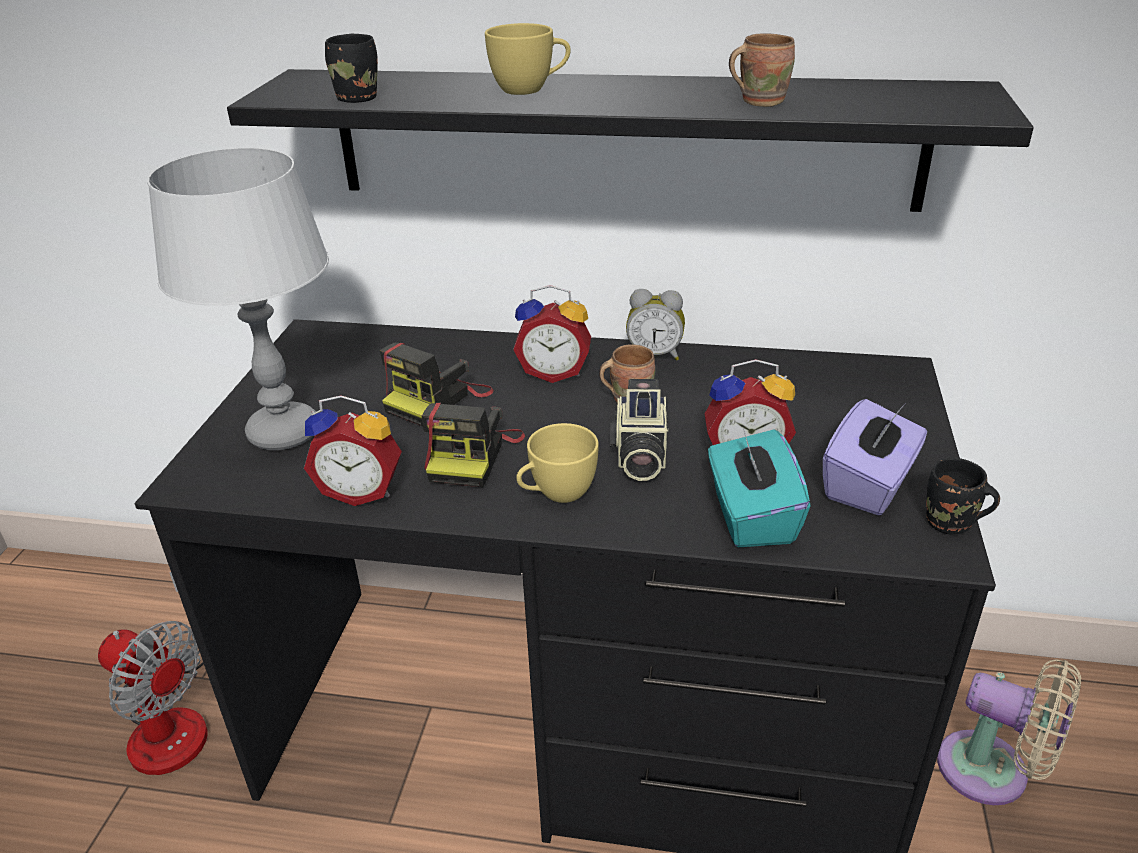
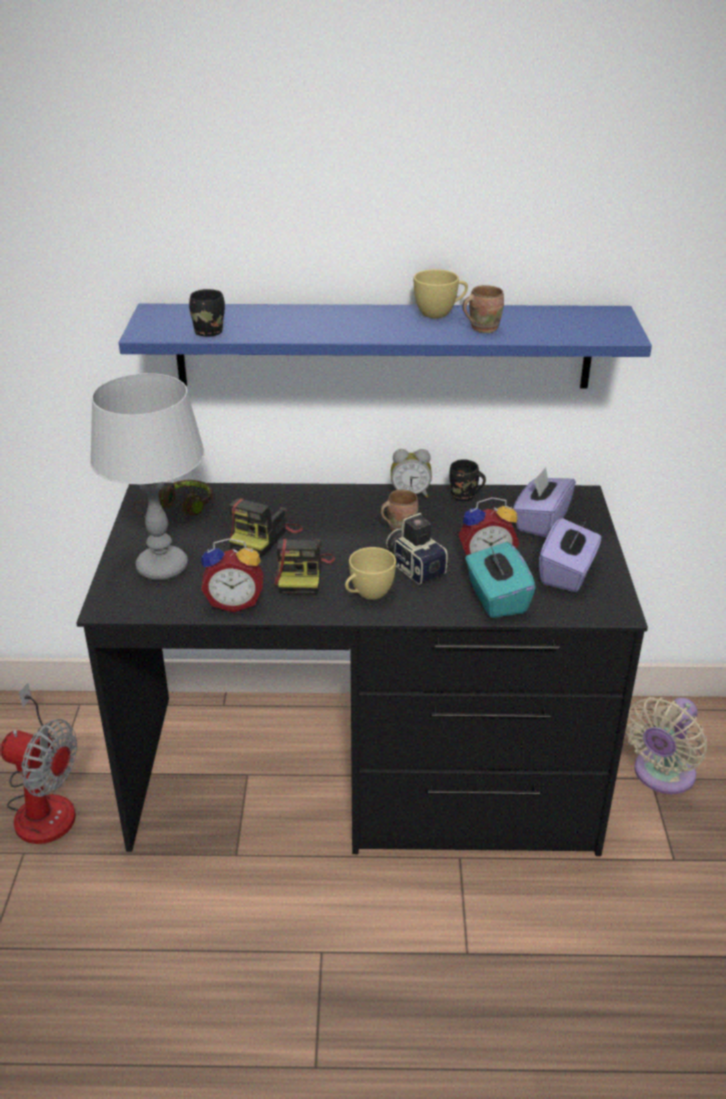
camera: 10 degrees left, 0 degrees up
(340, 355) = (179, 508): none -> brown headphones
(530, 89) = (326, 320): yellow cup -> yellow cup (440, 313)
(554, 372) = (342, 511): alarm clock -> none
(622, 139) = (383, 346): black shelf -> blue shelf
(638, 457) = (416, 566): camera -> camera turned 150 degrees clockwise
(837, 403) = (541, 521): none -> purple tissue box
(950, 524) = (619, 594): black mug -> black mug (464, 497)
(992, 772) = (661, 776): beige fan -> beige fan turned 105 degrees clockwise

